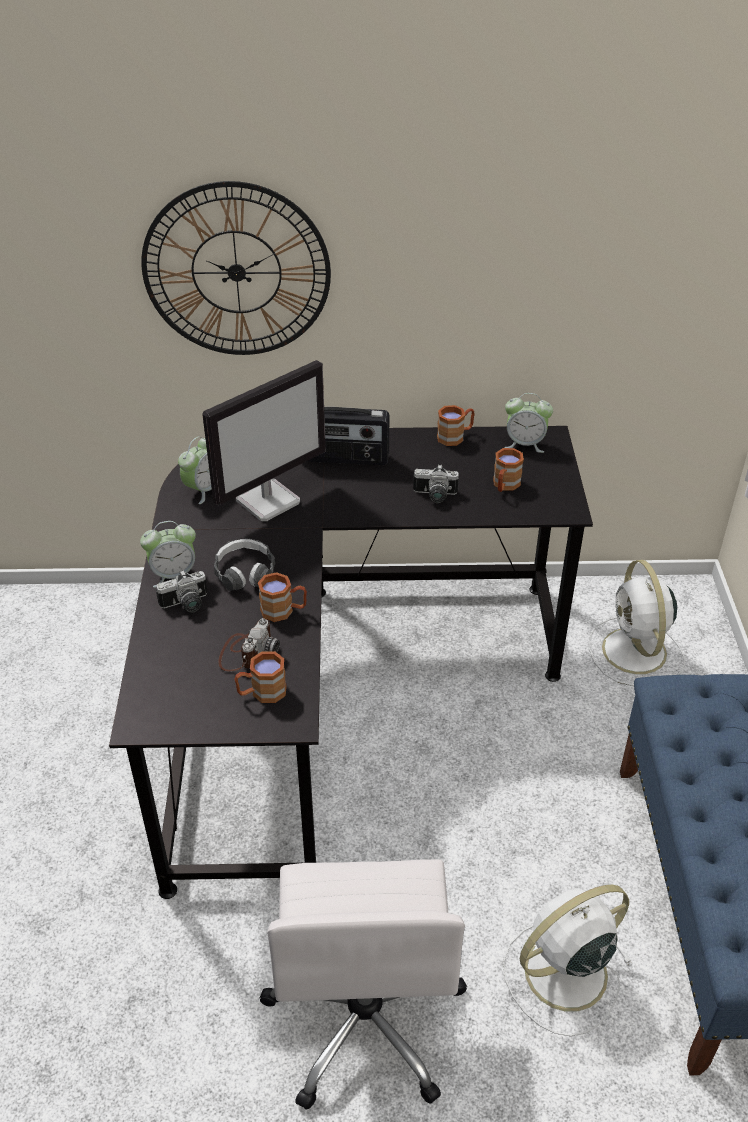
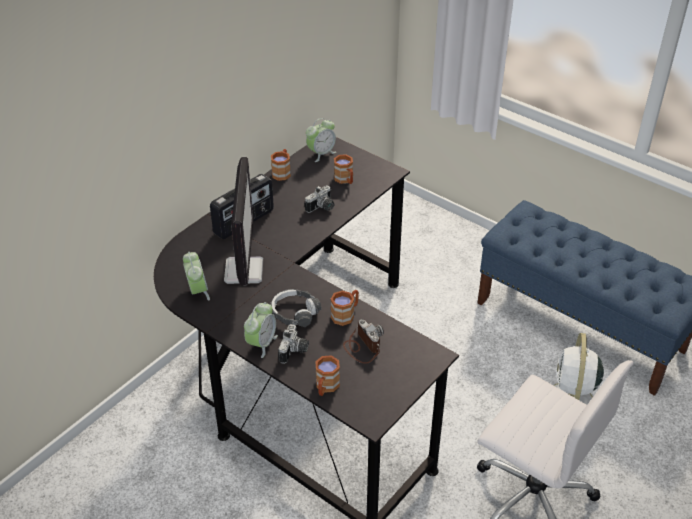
camera: 50 degrees left, 0 degrees up
(236, 272) = (140, 130): wall clock -> none
(262, 692) = (401, 357): brown mug -> brown mug (326, 387)
(635, 653) = (412, 245): white fan -> none

